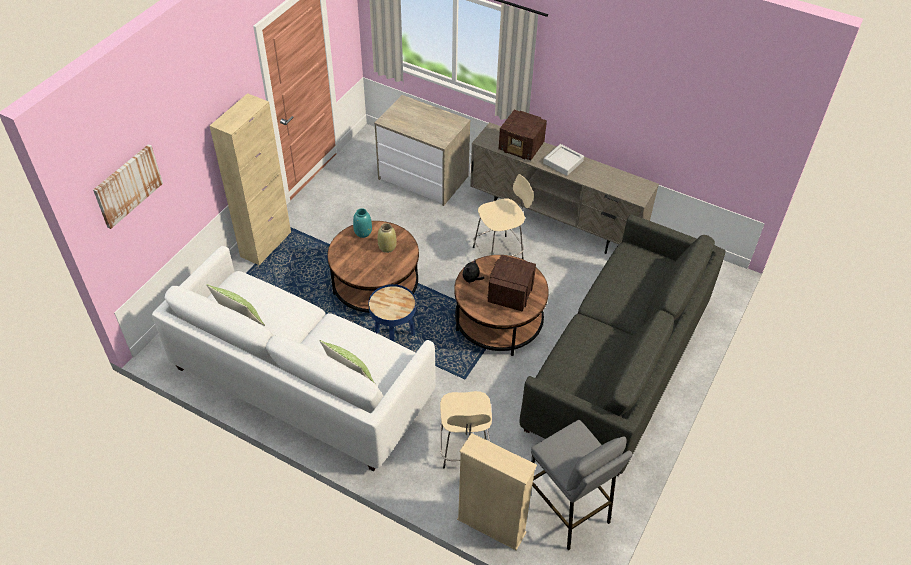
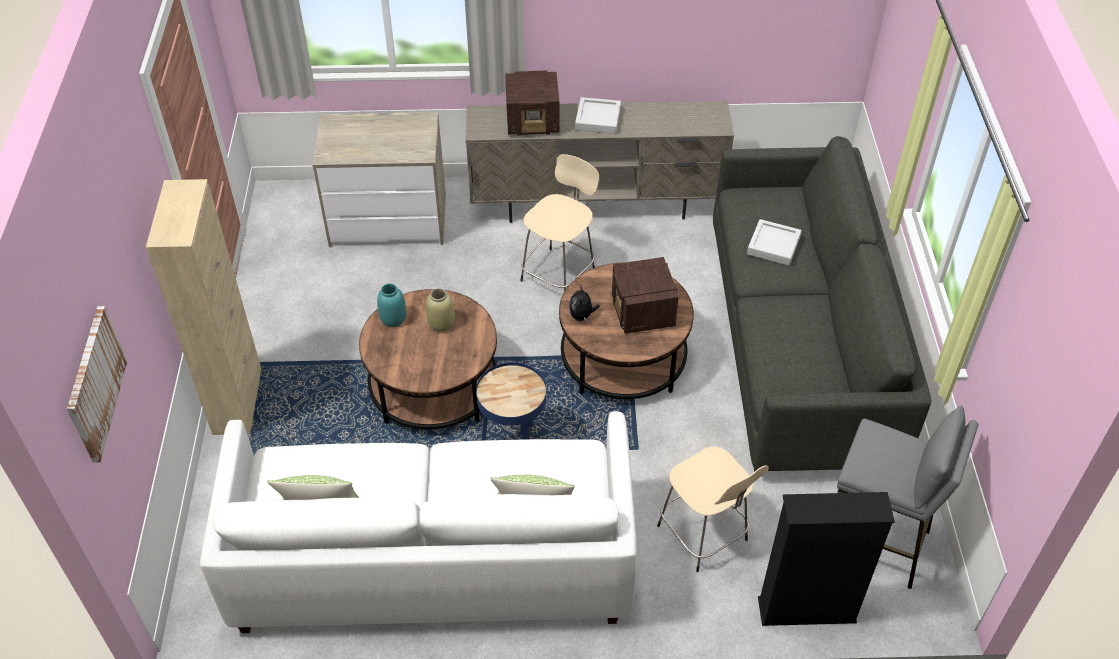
camera: 30 degrees left, 0 degrees up
(491, 526) = (806, 610): beige bookcase -> black bookcase
(623, 290) = (773, 246): none -> grey tray

